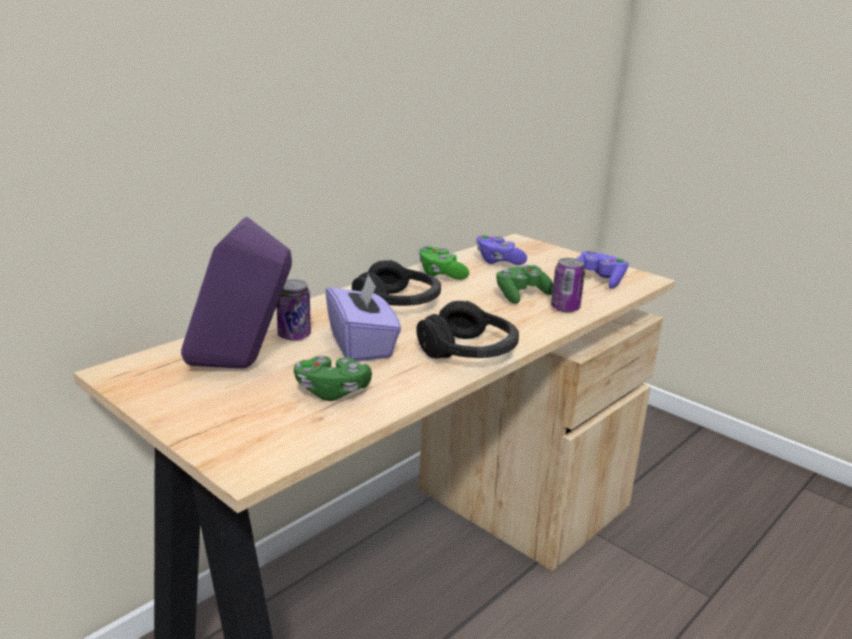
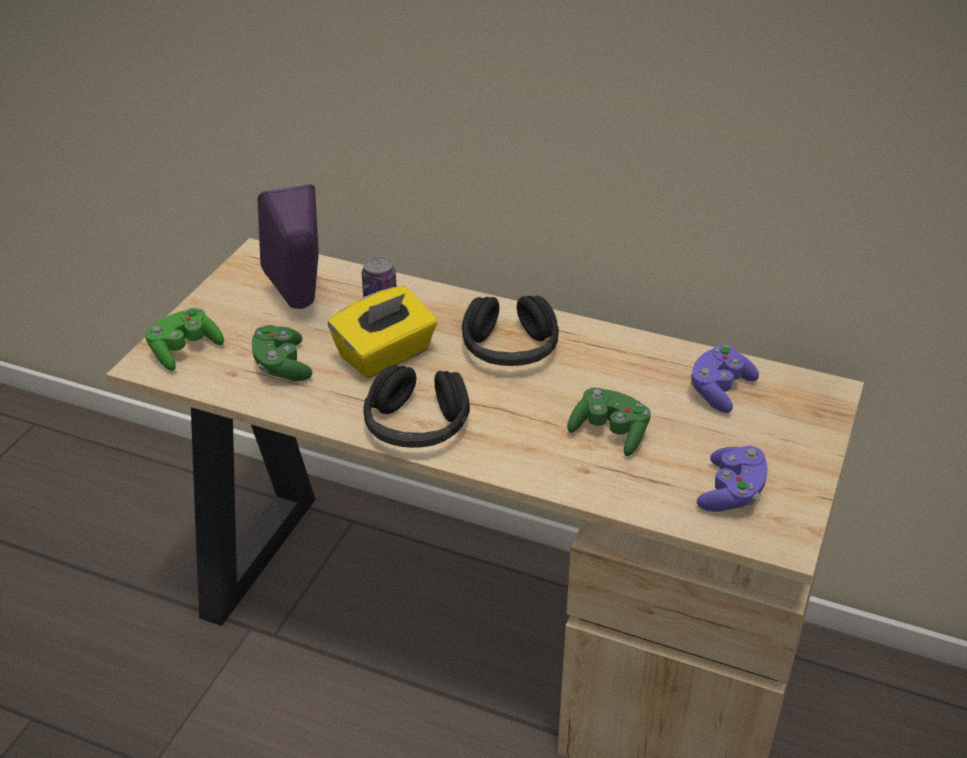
camera: 70 degrees right, 15 degrees up
(362, 345) = (385, 355): purple tissue box -> yellow tissue box
(440, 274) = (625, 356): green game controller -> green game controller (184, 350)
(565, 308) = (597, 476): can -> none

